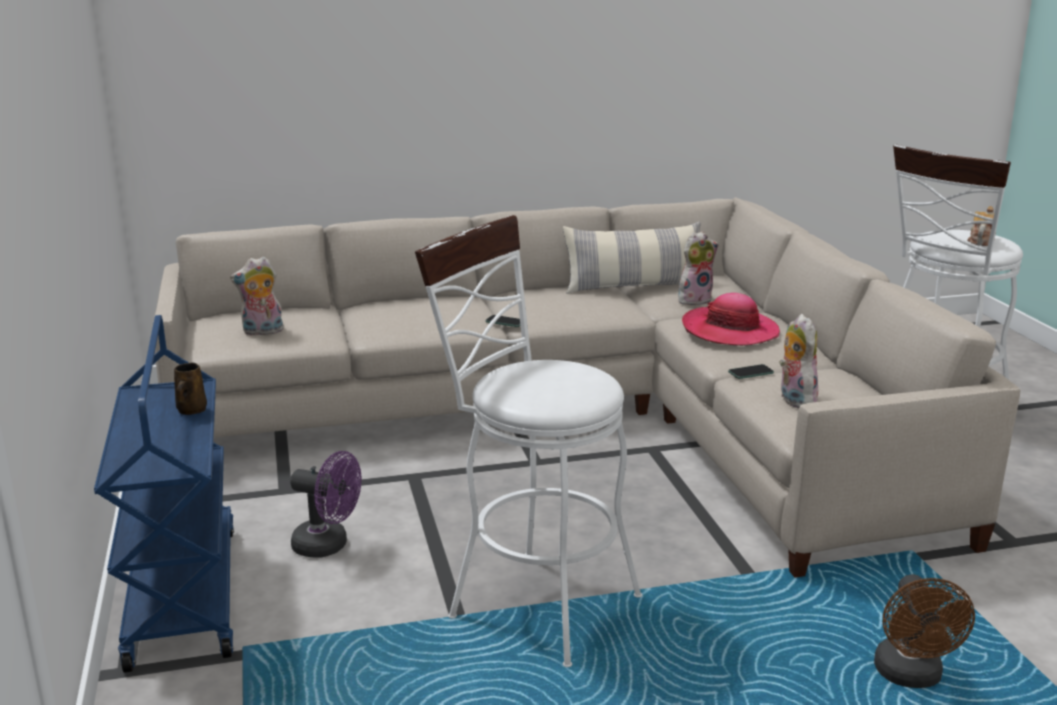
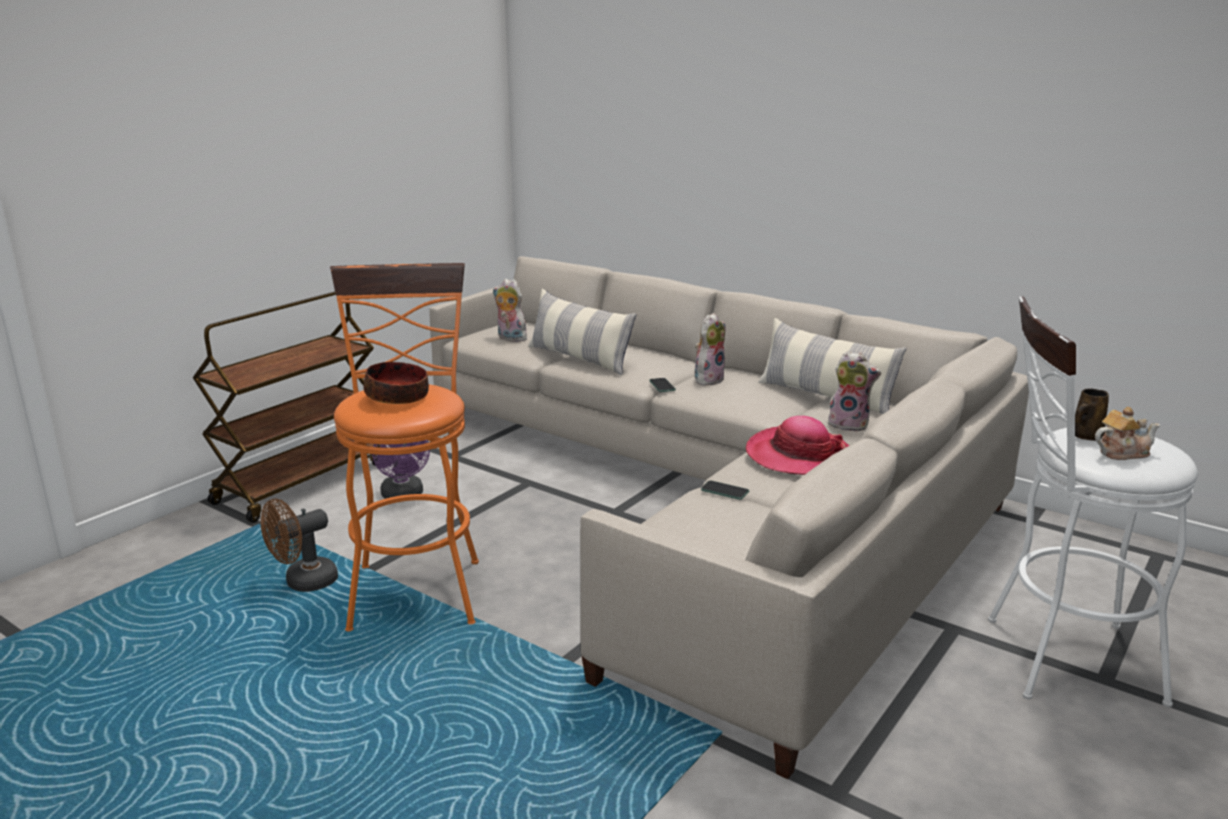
camera: 50 degrees right, 0 degrees up
(182, 594) = (302, 482): blue cart -> brown cart
(191, 410) = (317, 358): brown mug -> brown mug (1085, 436)
(378, 326) = (579, 358): none -> pillow
(532, 602) = (416, 587): white stool -> orange stool
(547, 379) = (397, 397): none -> bowl
(794, 399) = (690, 522): plush toy -> plush toy (708, 379)
(911, 677) = (495, 797): brown fan -> brown fan (303, 583)

